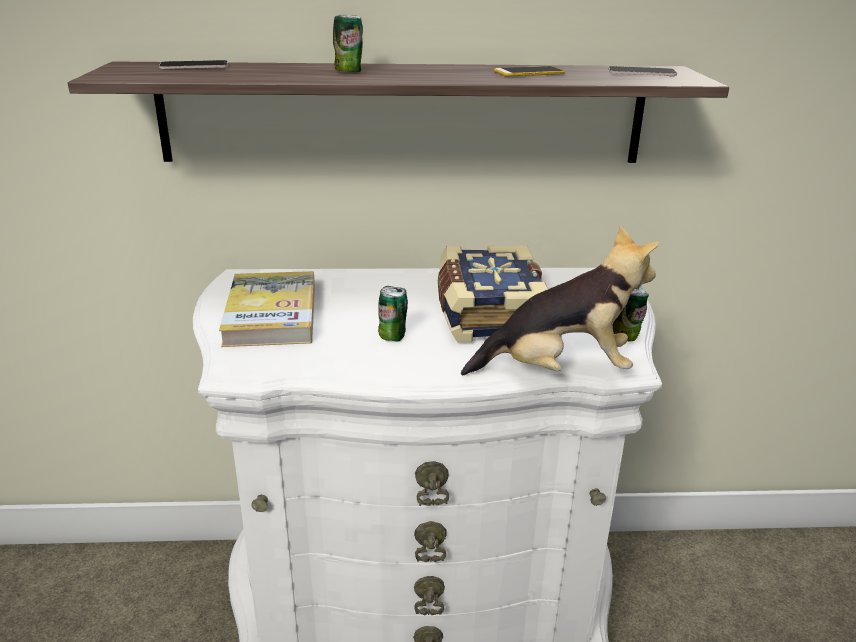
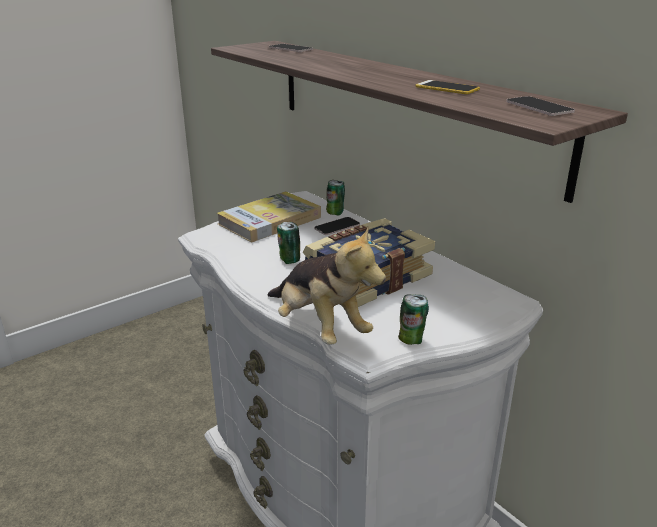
camera: 55 degrees right, 0 degrees up
(349, 71) = (345, 65): can -> can (335, 213)
(353, 287) = (337, 227): none -> phone

